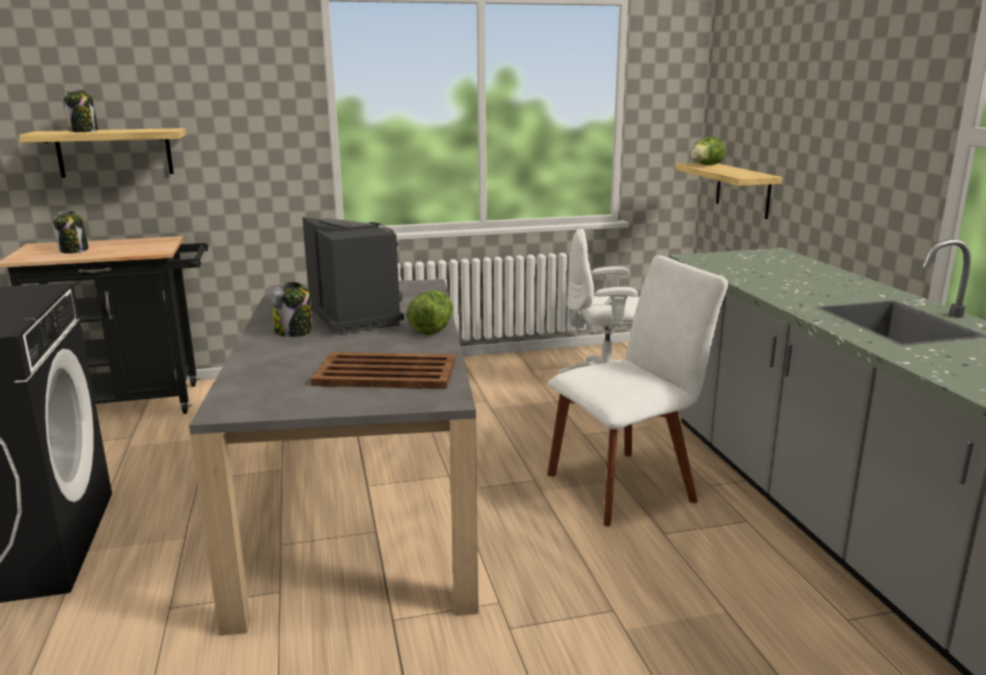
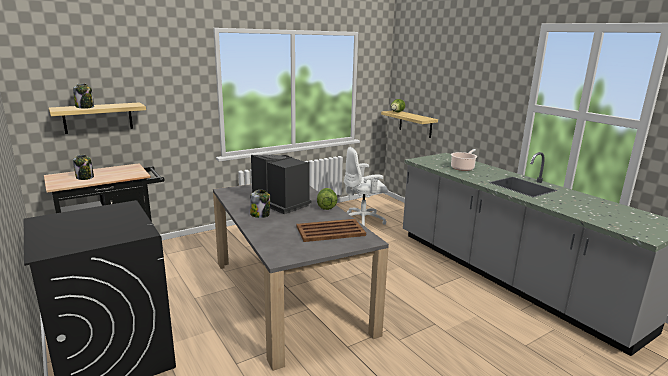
camera: 20 degrees left, 0 degrees up
(626, 485) = (404, 268): white chair -> none
(786, 277) = (463, 168): none -> cooking pot

